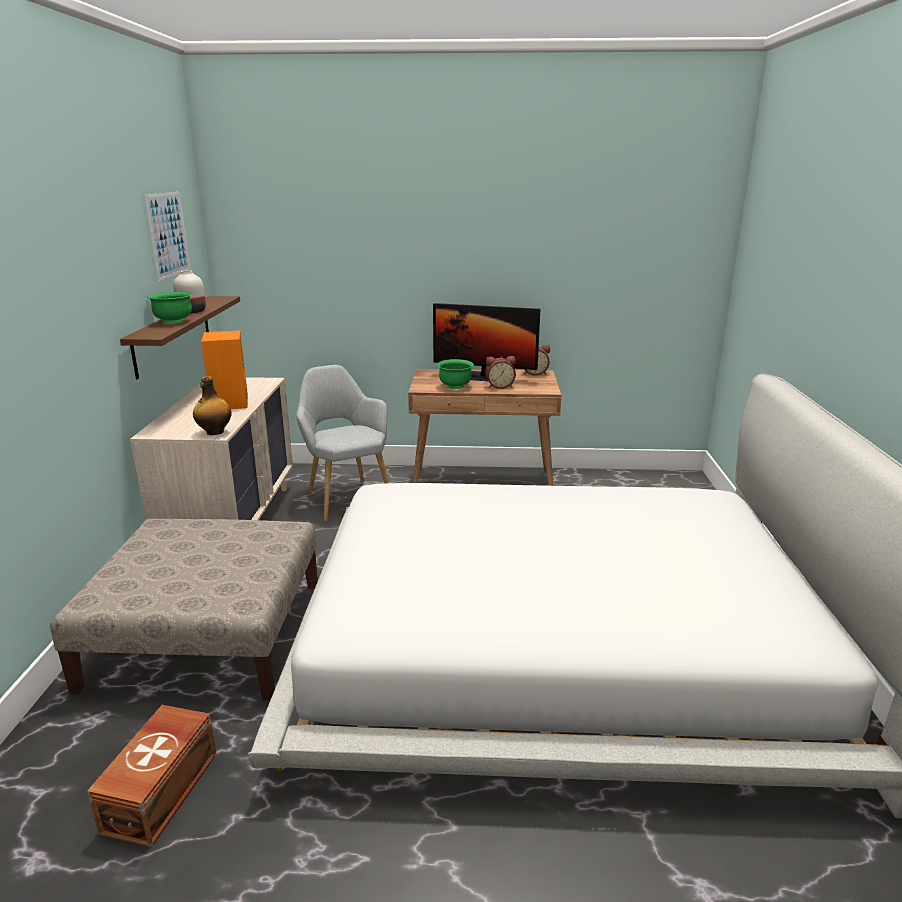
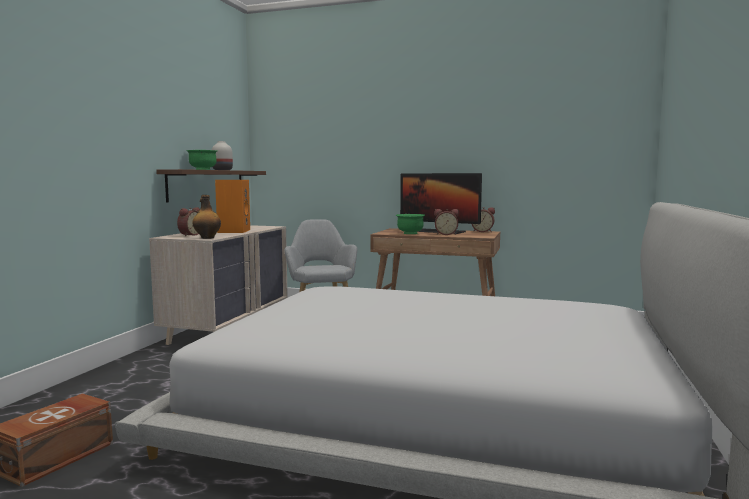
camera: 15 degrees right, 15 degrees down
(168, 234) = (214, 118): picture -> none
(180, 423) = (189, 235): none -> alarm clock
(208, 634) = (163, 381): beige ottoman -> none

